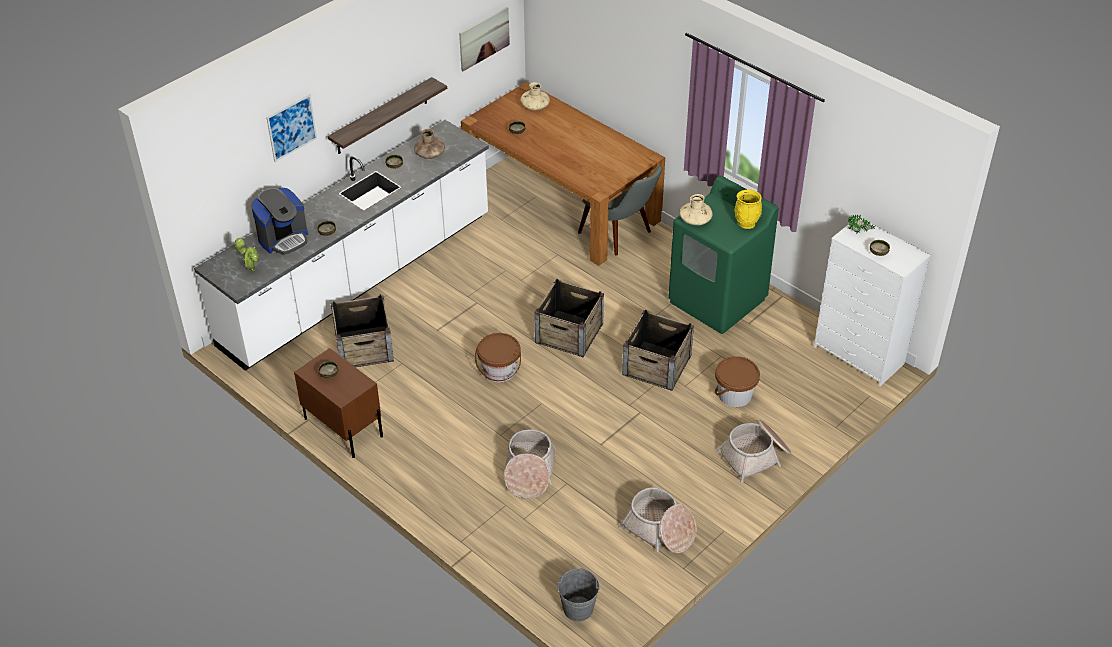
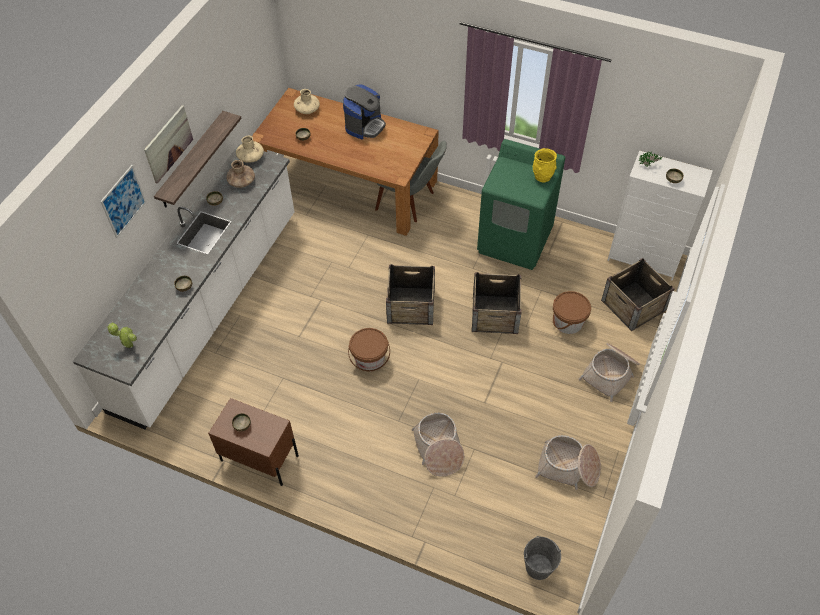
camera: 20 degrees left, 10 degrees up
(284, 239) = (146, 305): coffee machine -> coffee machine (364, 126)
(364, 347) = (243, 372): crate -> crate (633, 305)
(484, 38) = (254, 61): picture -> picture (168, 144)
(695, 220) = (500, 185): beige vase -> beige vase (251, 157)

